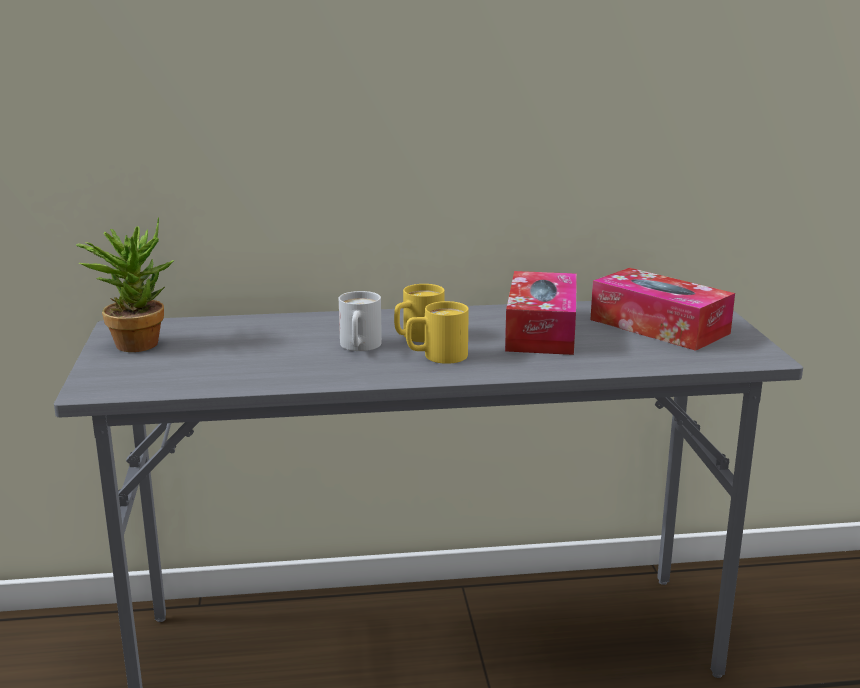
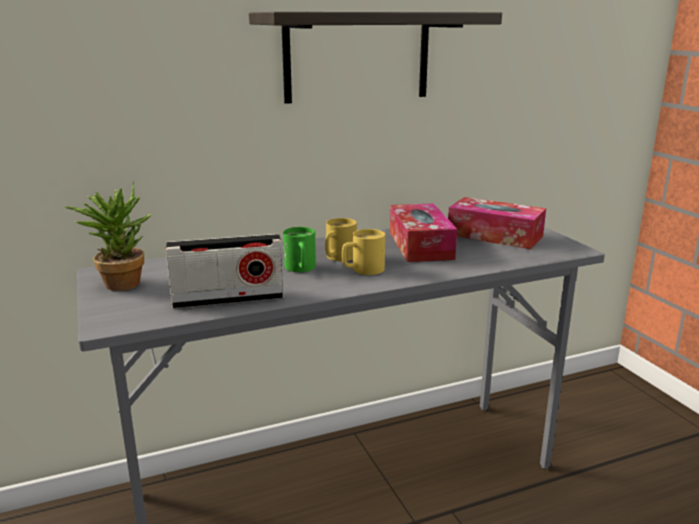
camera: 15 degrees left, 0 degrees up
(246, 376) = (228, 299): none -> radio
(359, 347) = (301, 269): white mug -> green mug
(475, 66) = (357, 57): none -> shelf

